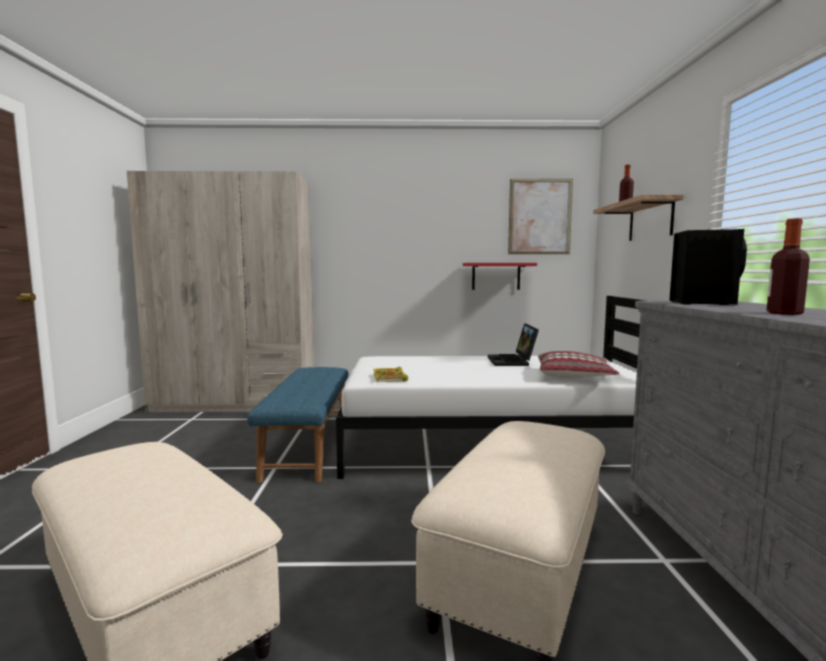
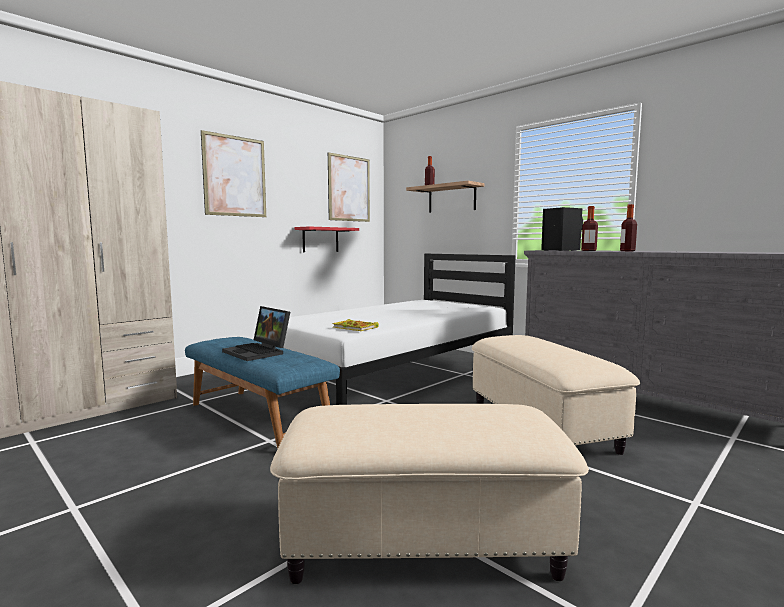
camera: 45 degrees left, 0 degrees up
(398, 216) = (235, 176): none -> picture
(513, 361) = (394, 308): laptop -> laptop (259, 352)
(574, 376) = (456, 309): pillow -> none
(722, 307) = (588, 250): none -> bottle

